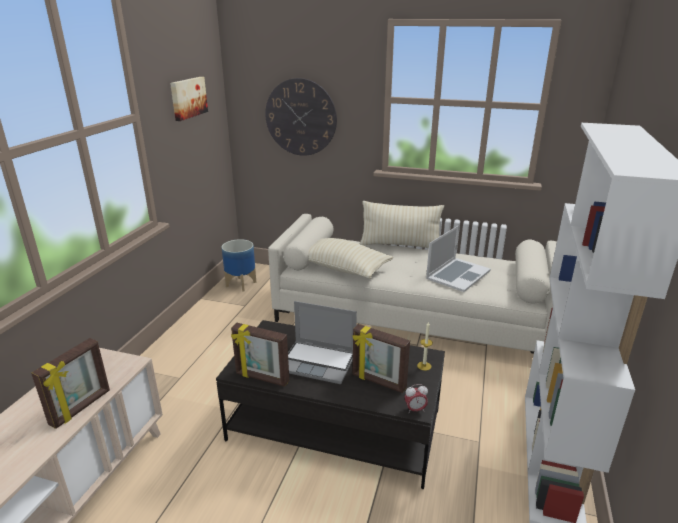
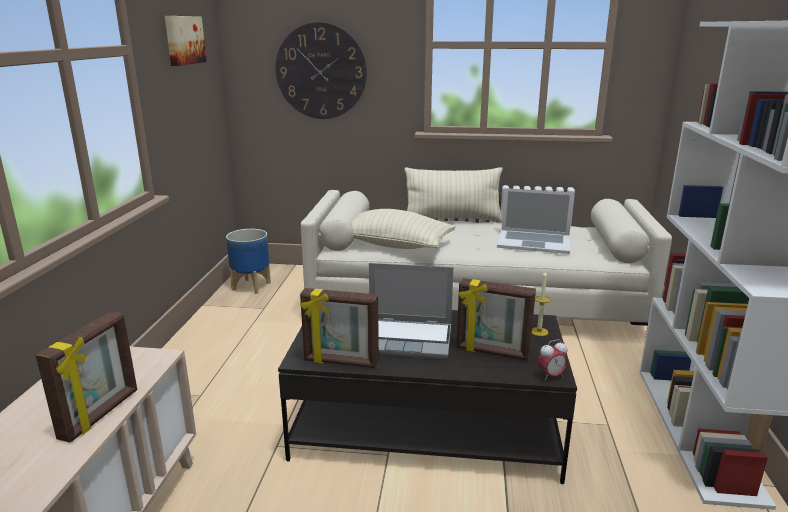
camera: 10 degrees left, 5 degrees down
(458, 274) = (533, 242): laptop -> laptop turned 75 degrees clockwise

